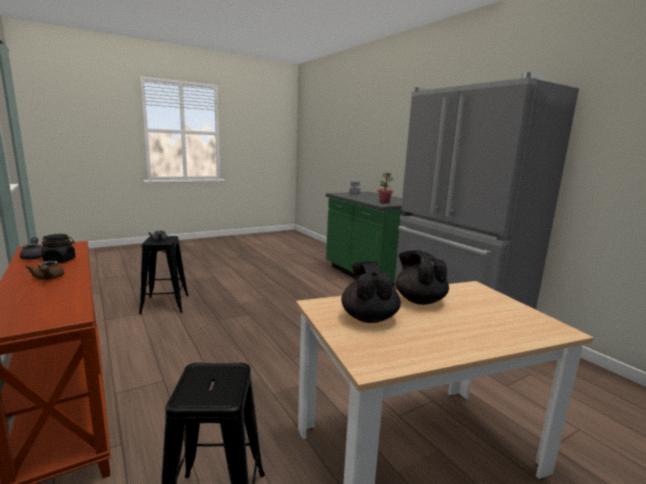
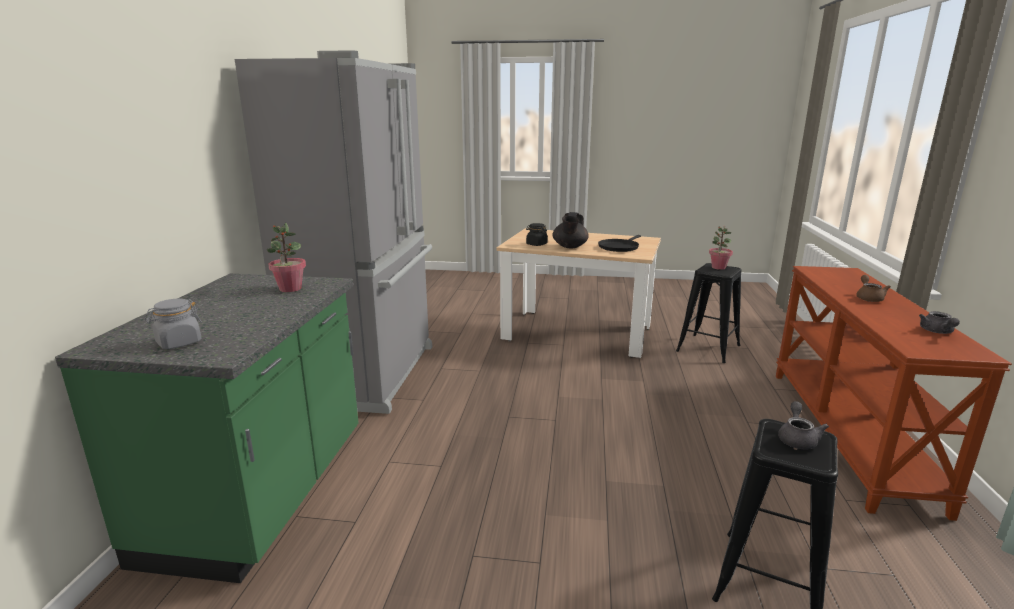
camera: 140 degrees left, 5 degrees up
(60, 261) = (889, 318): black jar -> black jar (536, 244)
(212, 391) = (718, 267): none -> potted plant
(368, 317) = (619, 247): black teapot -> black frying pan

